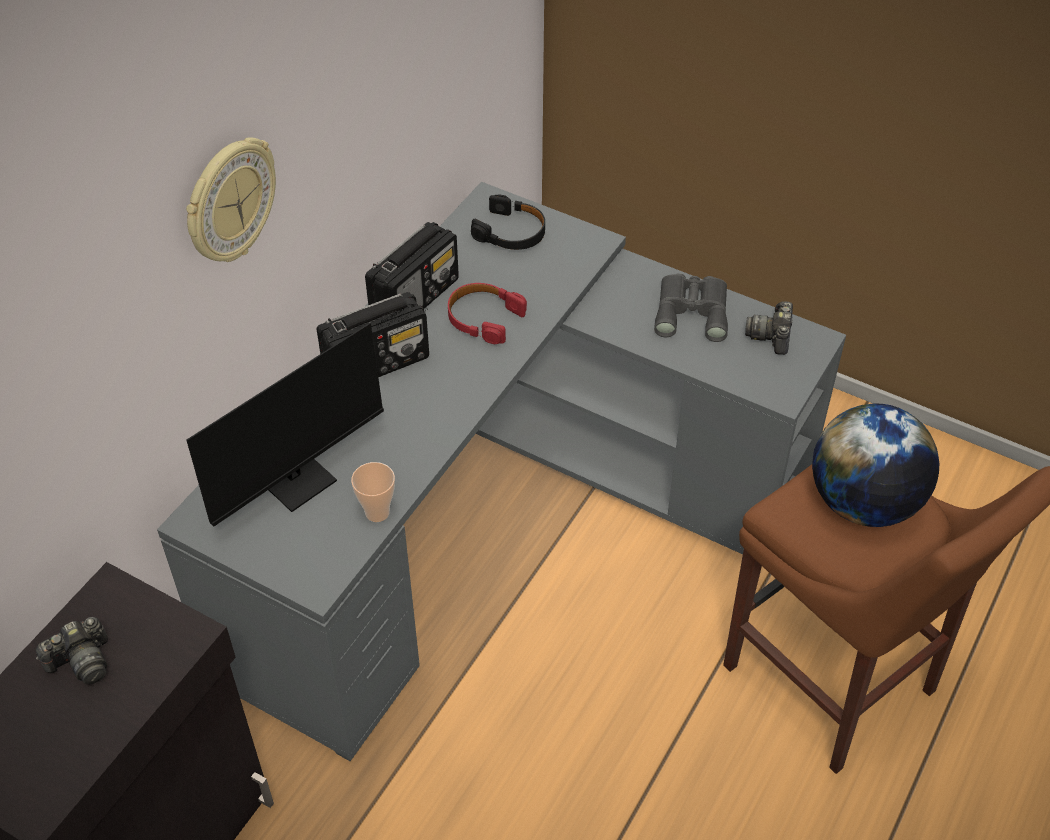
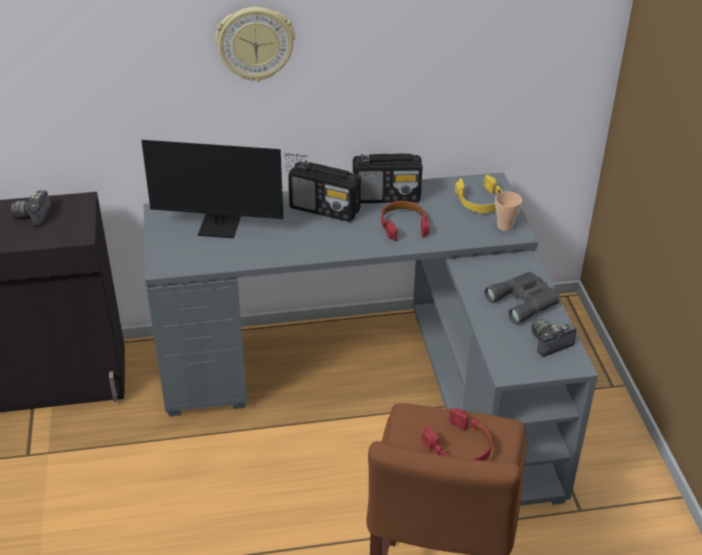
camera: 50 degrees right, 10 degrees down
(81, 661) = (34, 215): camera -> camera turned 75 degrees clockwise
(377, 512) = (228, 261): cup -> cup (505, 226)
(511, 232) = (480, 201): black headphones -> yellow headphones
(864, 503) = (459, 447): globe -> red headphones

